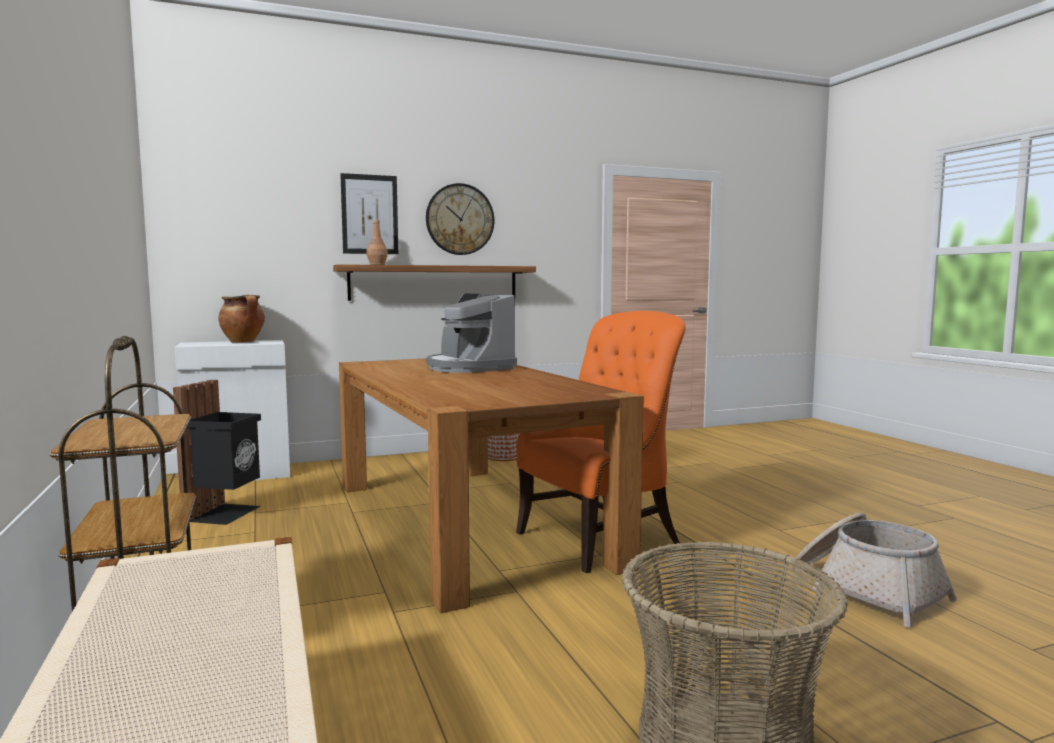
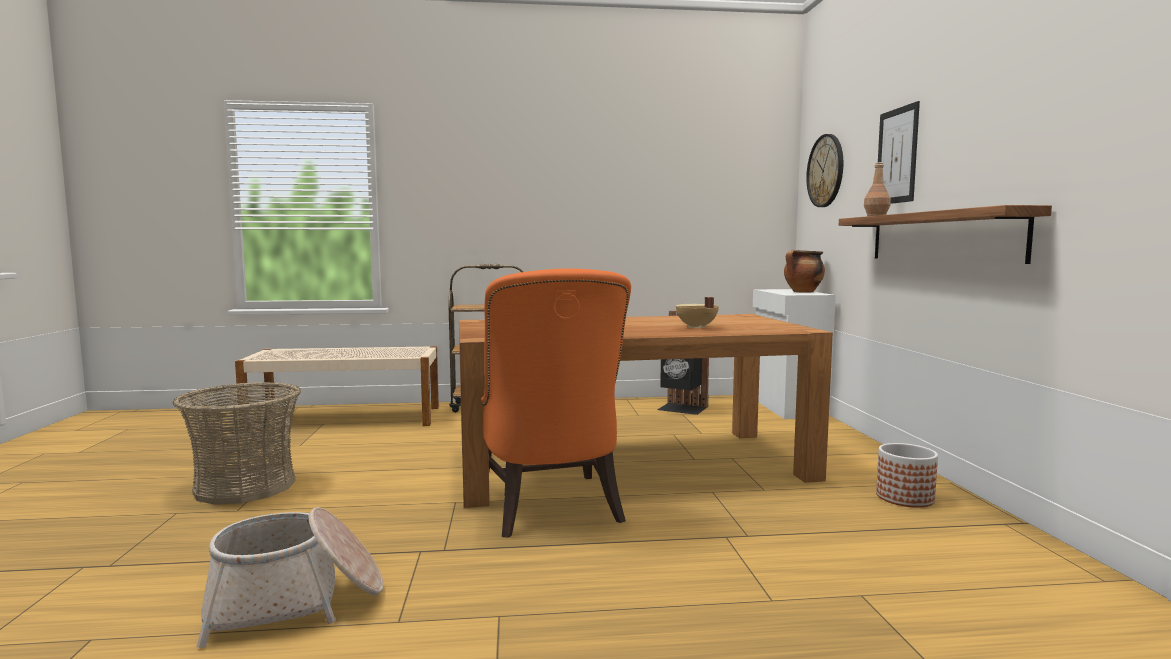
camera: 105 degrees right, 0 degrees up
(460, 219) = (973, 141): wall clock -> wall clock (825, 171)
(468, 367) = (696, 327): coffee machine -> beige cooking pot

